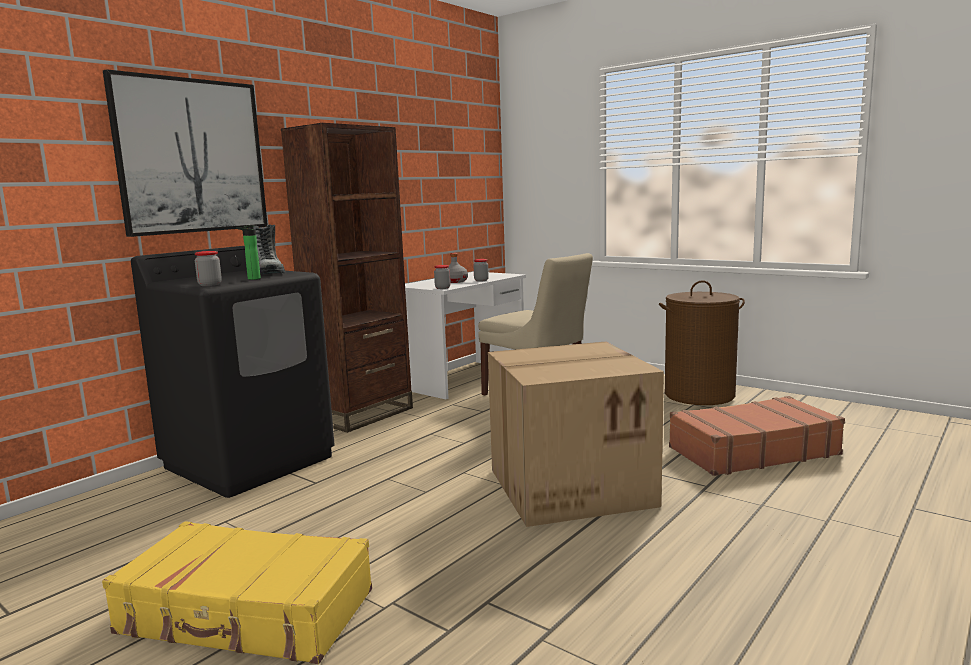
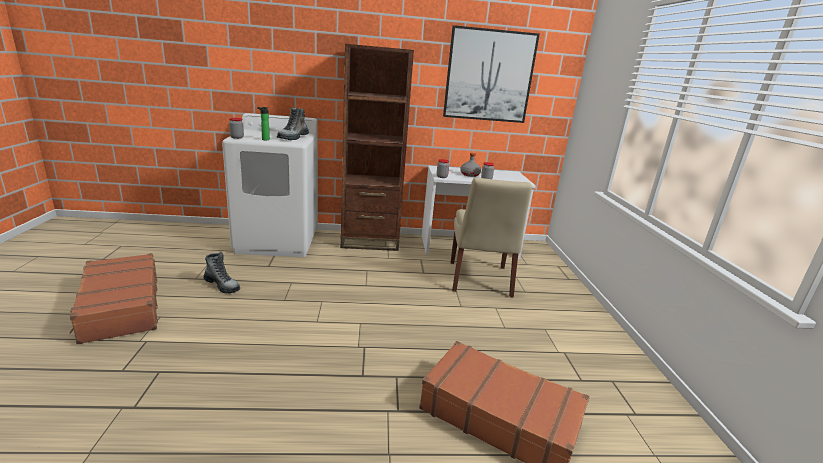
camera: 45 degrees right, 10 degrees up
(191, 156) = (287, 59): picture -> picture (489, 76)
(247, 613) = (120, 307): yellow suitcase -> brown suitcase
(250, 461) = (278, 241): black washing machine -> white washing machine
(318, 522) = (222, 285): none -> boot
(571, 486) = (338, 347): cardboard box -> none
(699, 395) = (591, 348): brown laundry basket -> none

